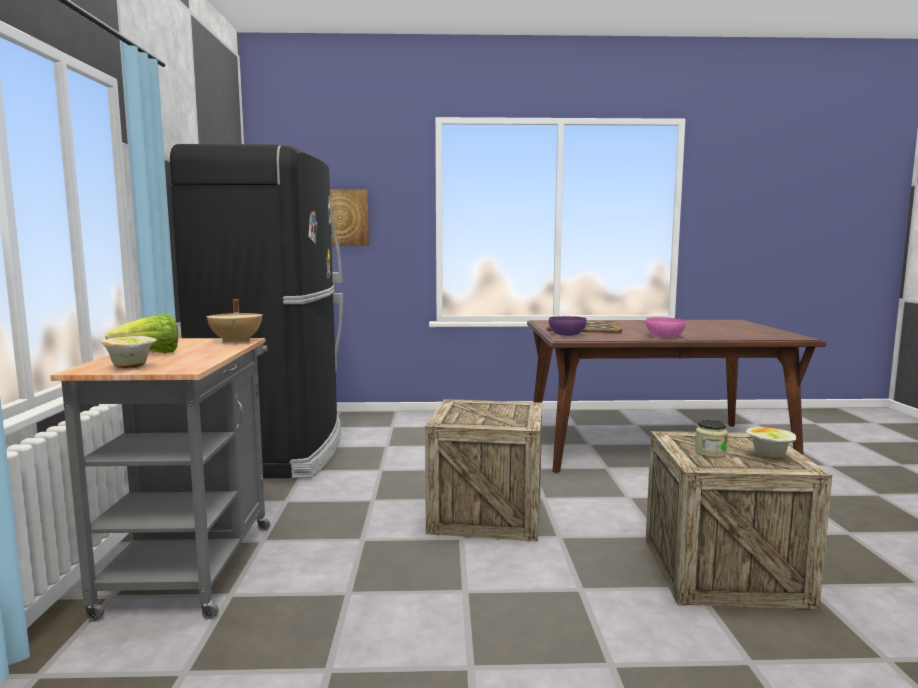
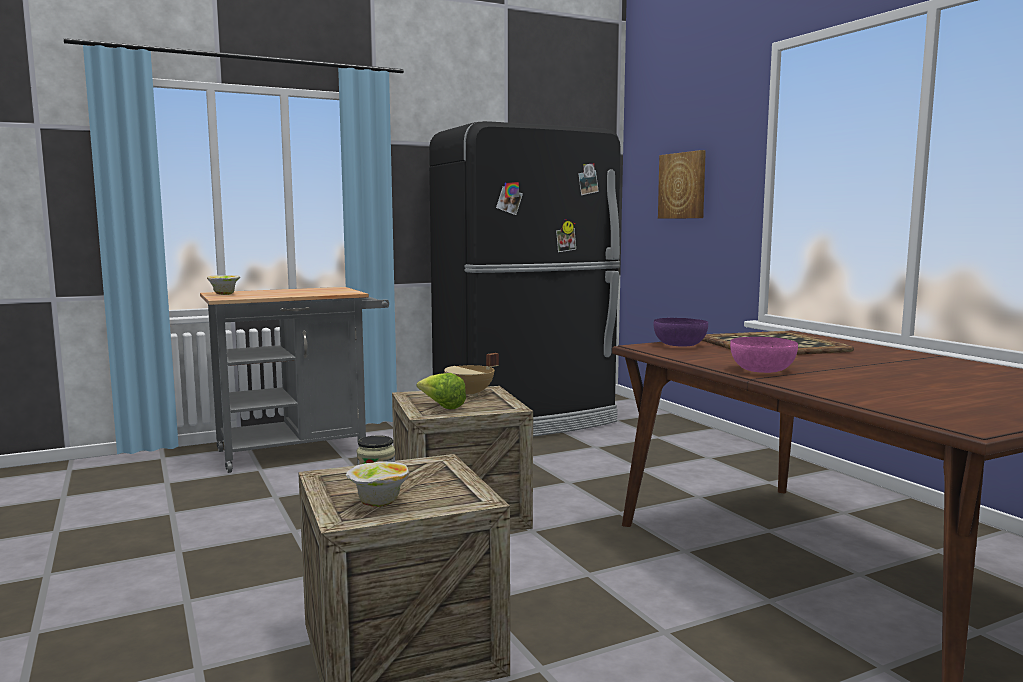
camera: 65 degrees right, 0 degrees up
(150, 354) = (276, 291): lettuce -> lettuce (442, 406)
(237, 341) = (341, 293): beige cooking pot -> beige cooking pot (470, 394)

